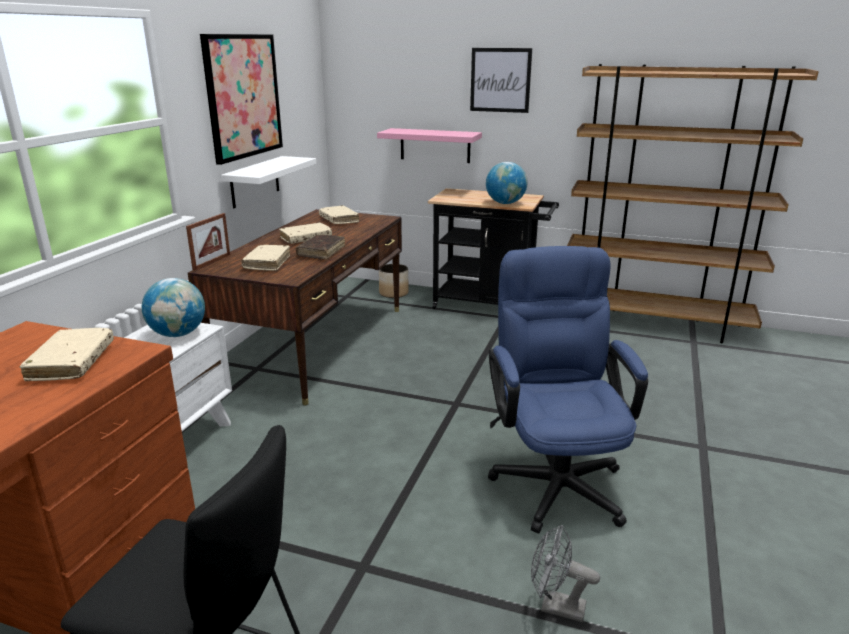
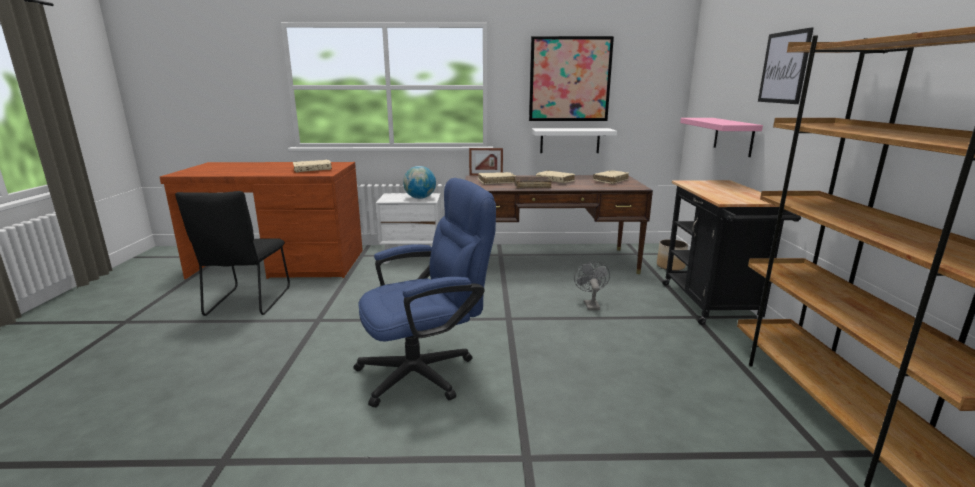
camera: 70 degrees right, 5 degrees down
(505, 203) = (718, 196): globe -> none
(555, 606) = (283, 384): grey fan -> grey fan (590, 304)

